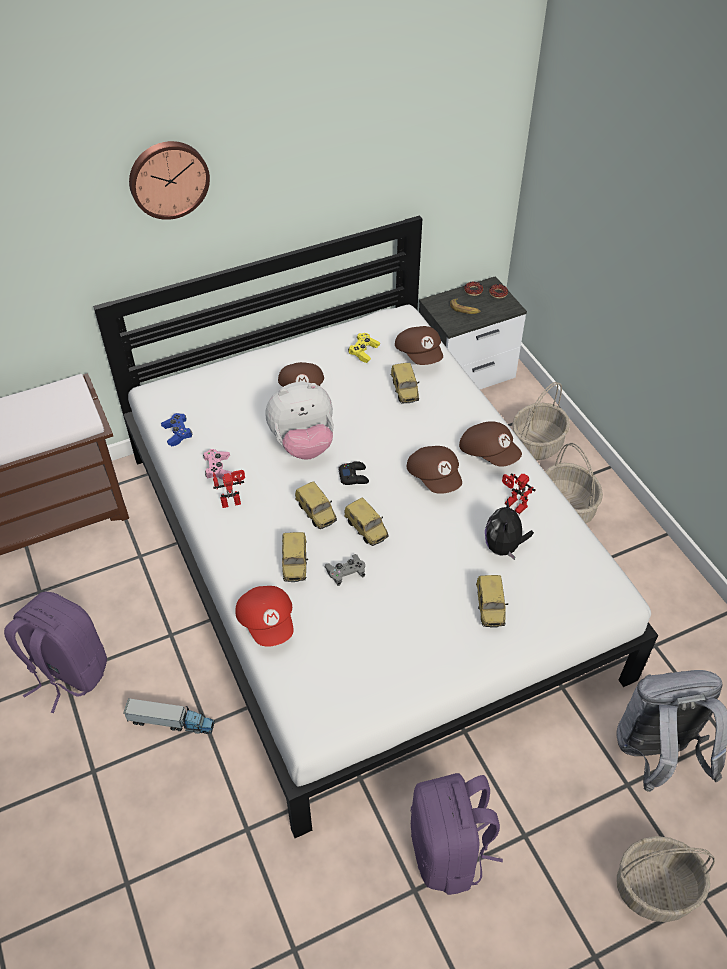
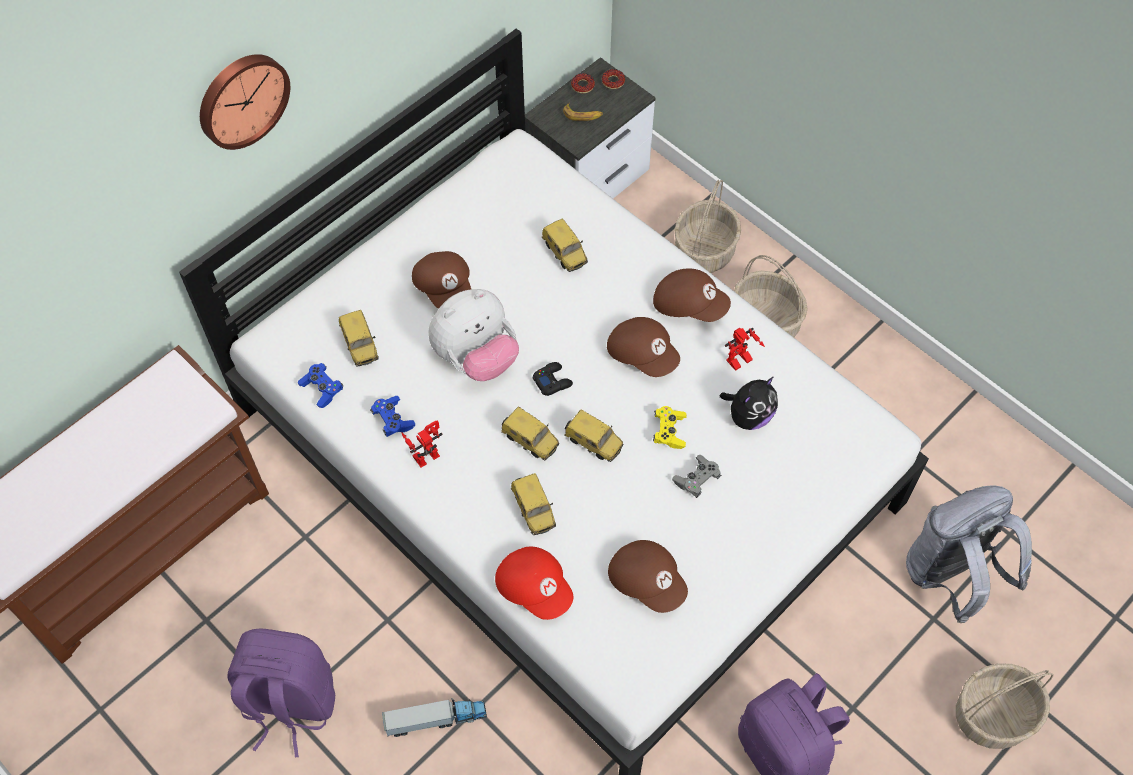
camera: 20 degrees left, 10 degrees up
(218, 469) = (393, 420): pink game controller -> blue game controller
(346, 573) = (594, 503): grey game controller -> grey game controller (696, 480)
(363, 352) = (494, 213): yellow game controller -> yellow game controller (669, 431)
(420, 354) = (561, 198): brown cap -> brown cap (647, 581)
(490, 608) = (762, 492): toy car -> toy car (361, 345)
(504, 547) = (748, 416): plush toy -> plush toy turned 120 degrees counterclockwise
(513, 506) = (739, 363): toy robot -> toy robot turned 60 degrees counterclockwise

